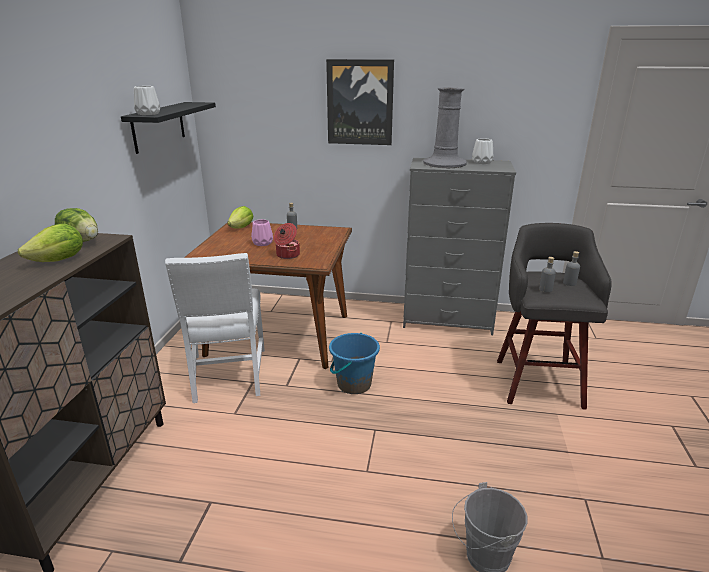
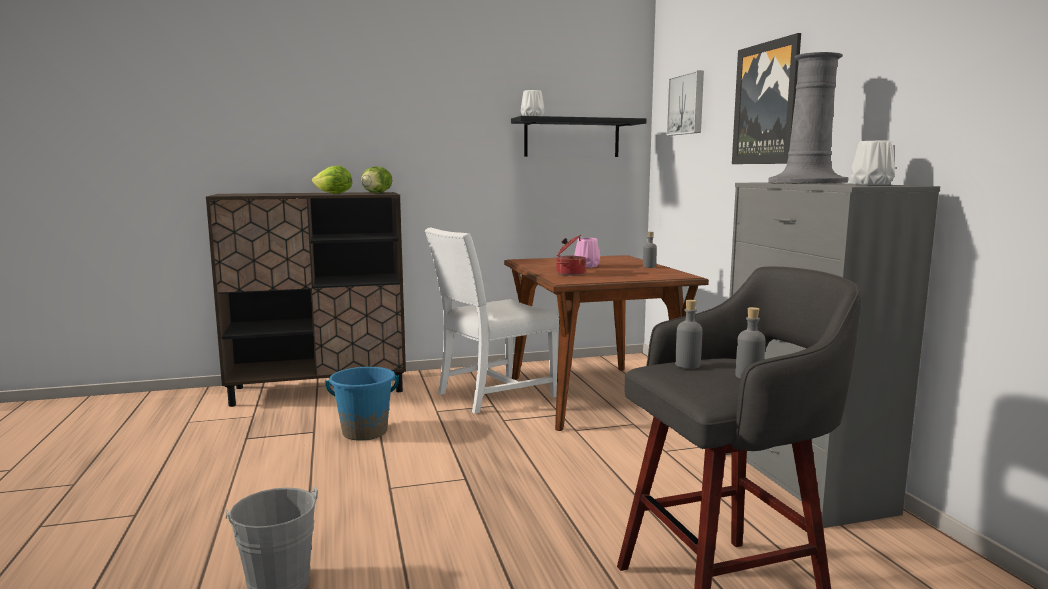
camera: 65 degrees right, 15 degrees down
(241, 227) = (616, 258): lettuce -> none
(254, 91) = (687, 104): none -> picture
(353, 384) = (543, 450): blue bucket -> blue bucket (365, 432)

